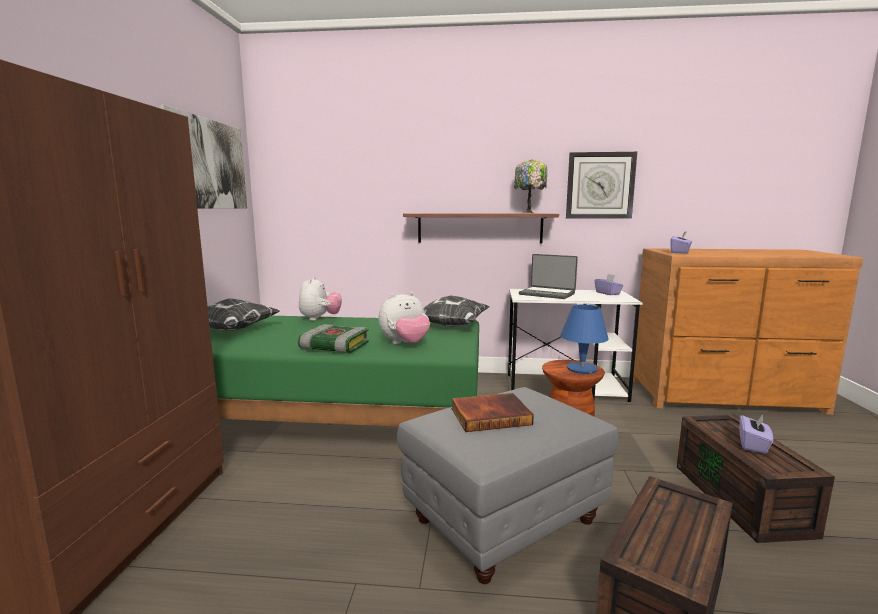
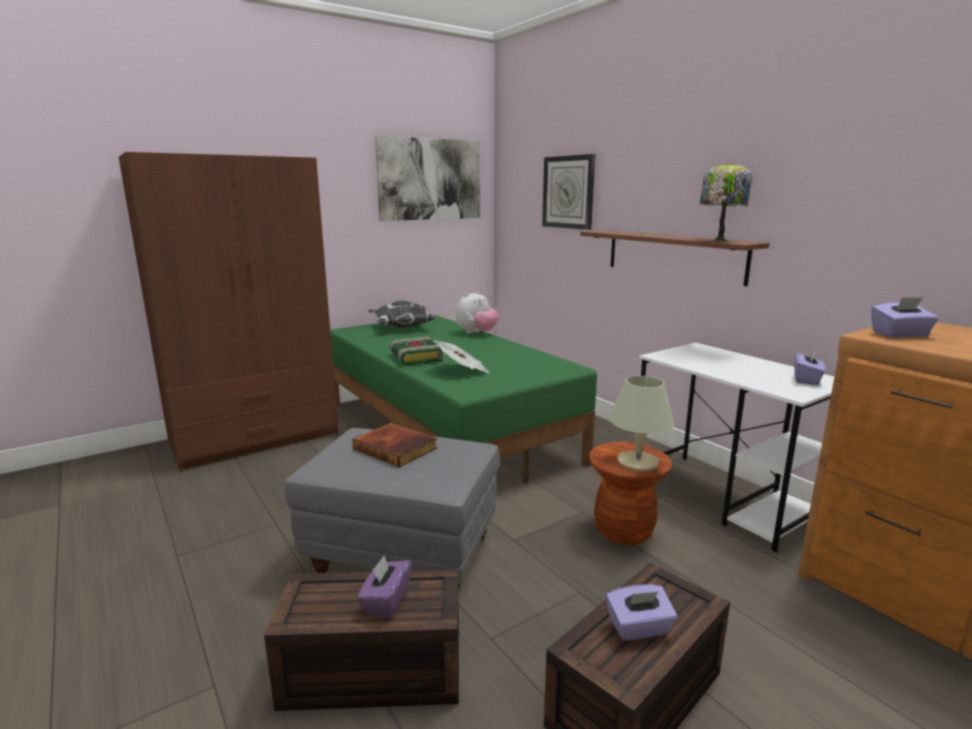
camera: 50 degrees right, 5 degrees up
(405, 344) = (463, 371): plush toy -> newspaper
(449, 326) = (546, 368): pillow -> none
(547, 294) = (712, 359): laptop -> none
(582, 369) = (637, 462): blue table lamp -> beige table lamp
(600, 185) = (844, 202): wall clock -> wall clock (568, 192)
(680, 520) = (386, 601): none -> purple tissue box

